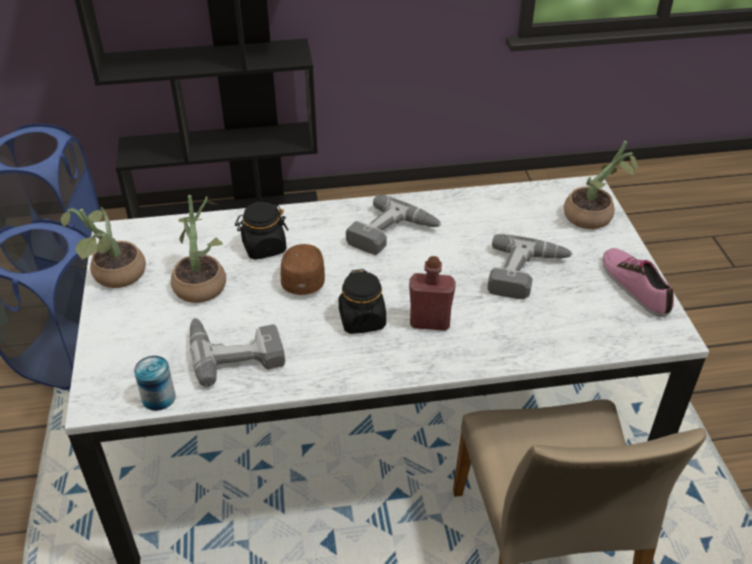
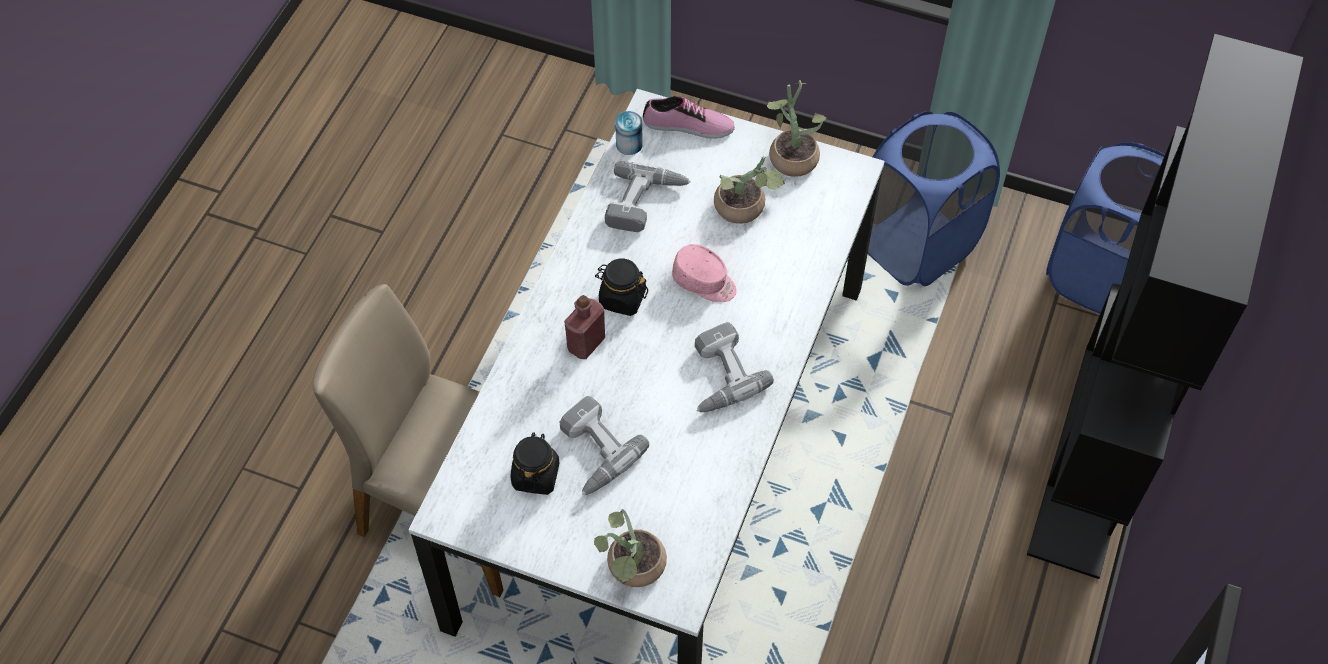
camera: 120 degrees right, 15 degrees up
(264, 247) = (765, 269): black jar -> black jar (535, 475)
(304, 276) = (704, 282): brown cap -> pink cap
(635, 286) = (517, 531): shoe -> shoe (688, 126)

